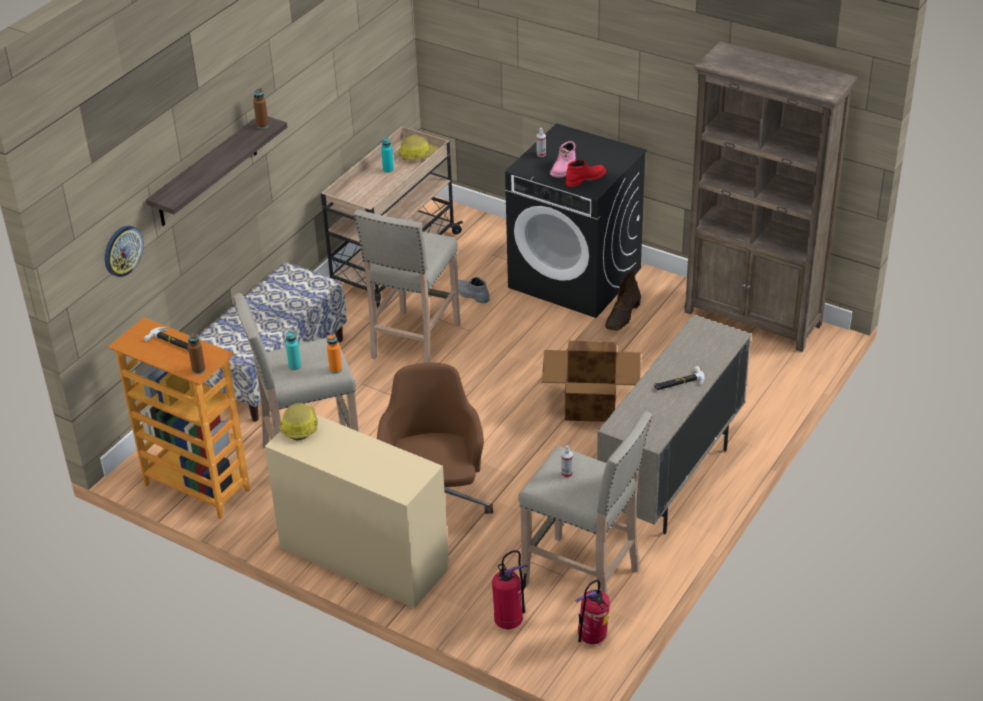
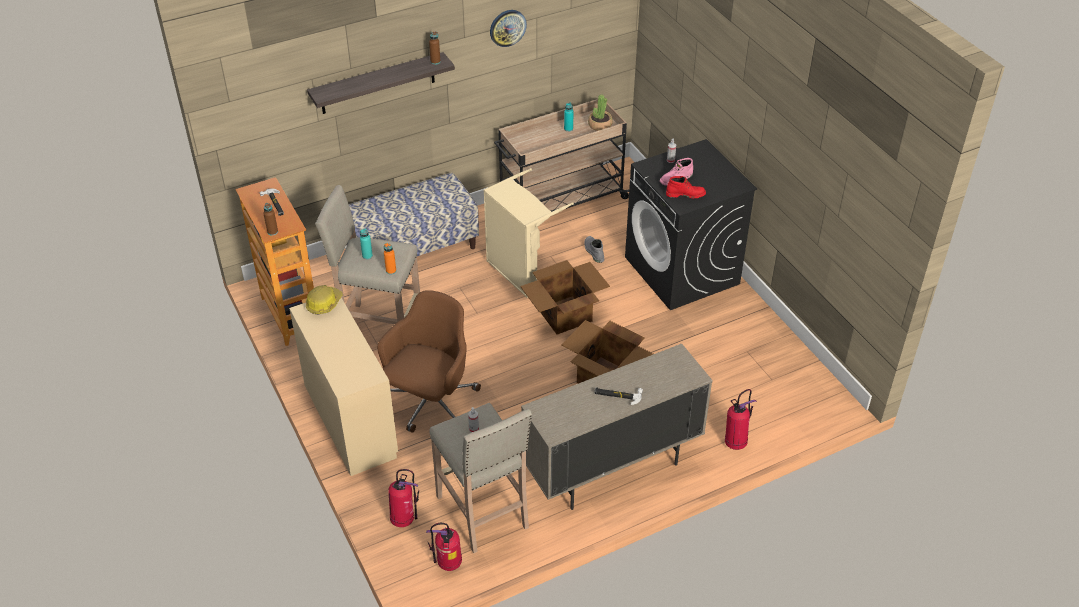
camera: 30 degrees right, 5 degrees up
(122, 250) = (278, 122): wall clock -> wall clock (507, 27)
(414, 342) = (521, 272): beige stool -> beige laundry basket
(417, 155) = (600, 125): hard hat -> potted plant
(495, 365) = (563, 315): none -> cardboard box
(622, 316) = (692, 317): brown boot -> none
(753, 318) = (794, 365): brown bookcase -> none
(761, 407) = (735, 442): none -> fire extinguisher

